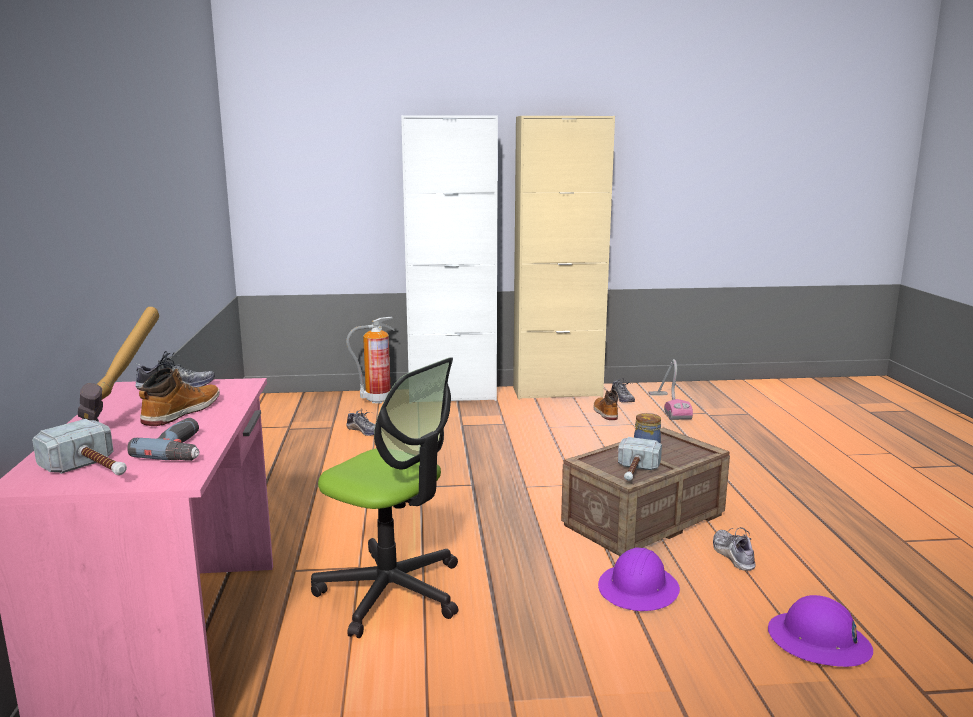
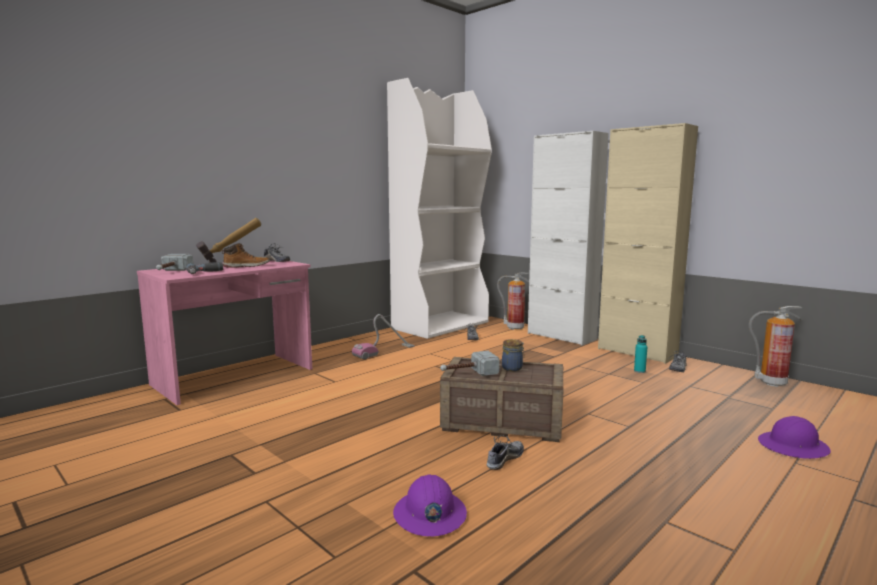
camera: 50 degrees right, 5 degrees down
(276, 426) = (441, 325): none -> white bookcase
(391, 592) = (322, 394): office chair -> none
(605, 413) = (639, 371): boot -> turquoise bottle
(638, 589) = (411, 443): purple hard hat -> purple hard hat (793, 447)
(669, 406) = (705, 383): vacuum cleaner -> vacuum cleaner (384, 351)
(701, 390) = (771, 383): none -> fire extinguisher

